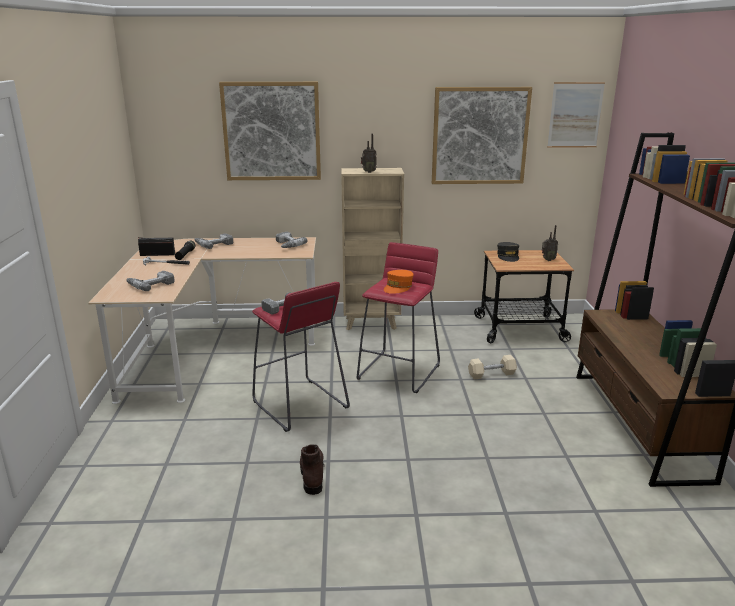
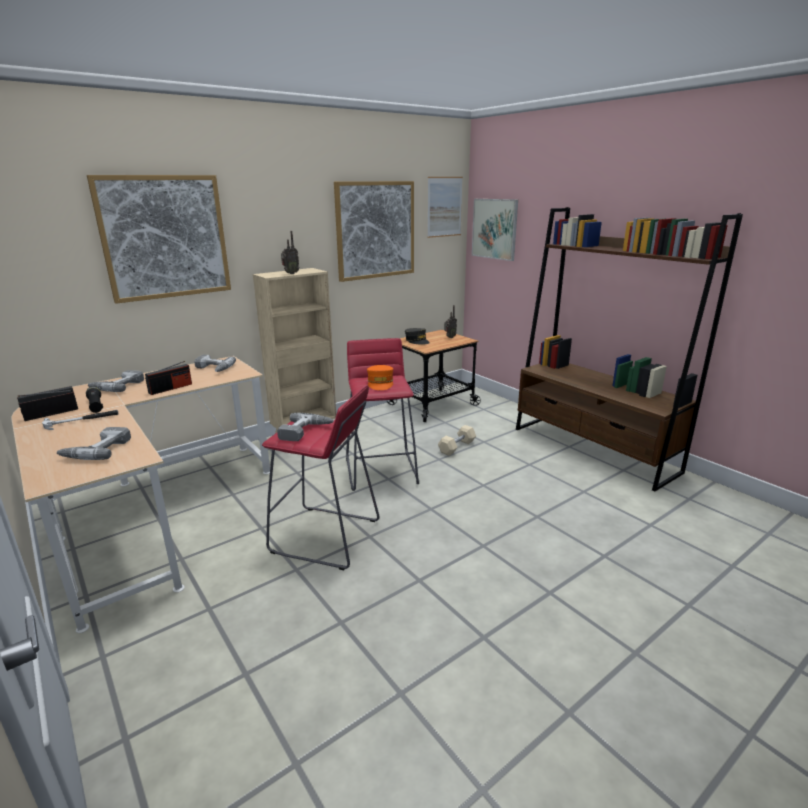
camera: 35 degrees left, 0 degrees up
(240, 253) = (170, 388): none -> radio
(312, 474) = (421, 601): brown boot -> none
(625, 145) = (494, 229): none -> picture

